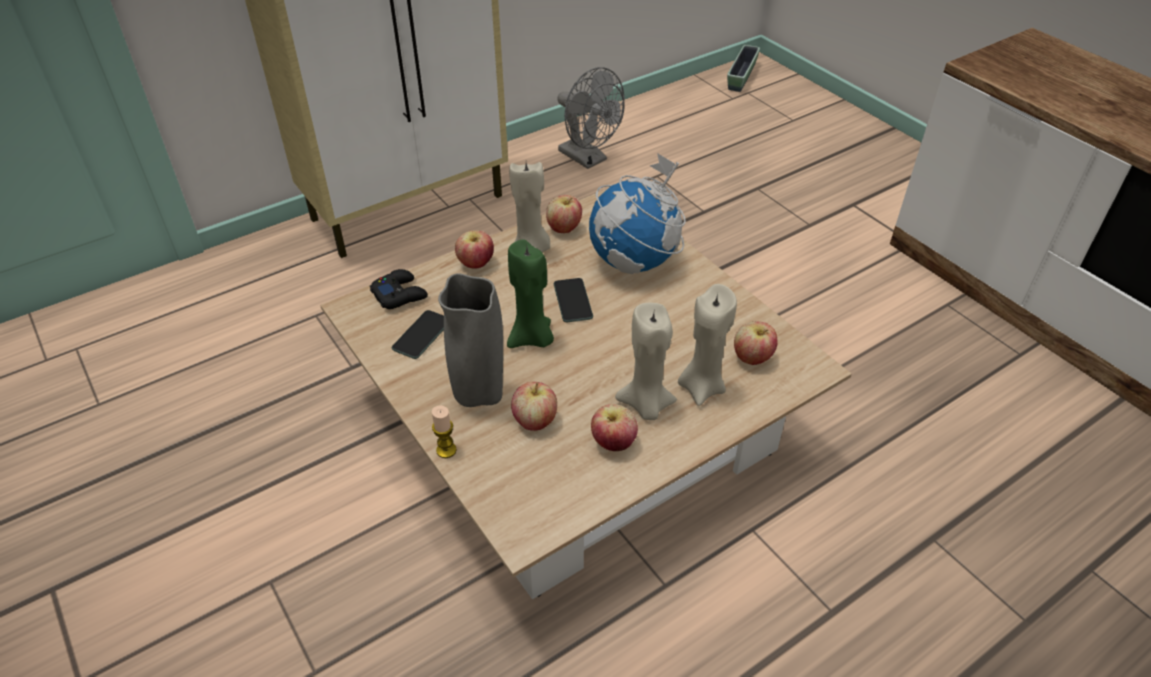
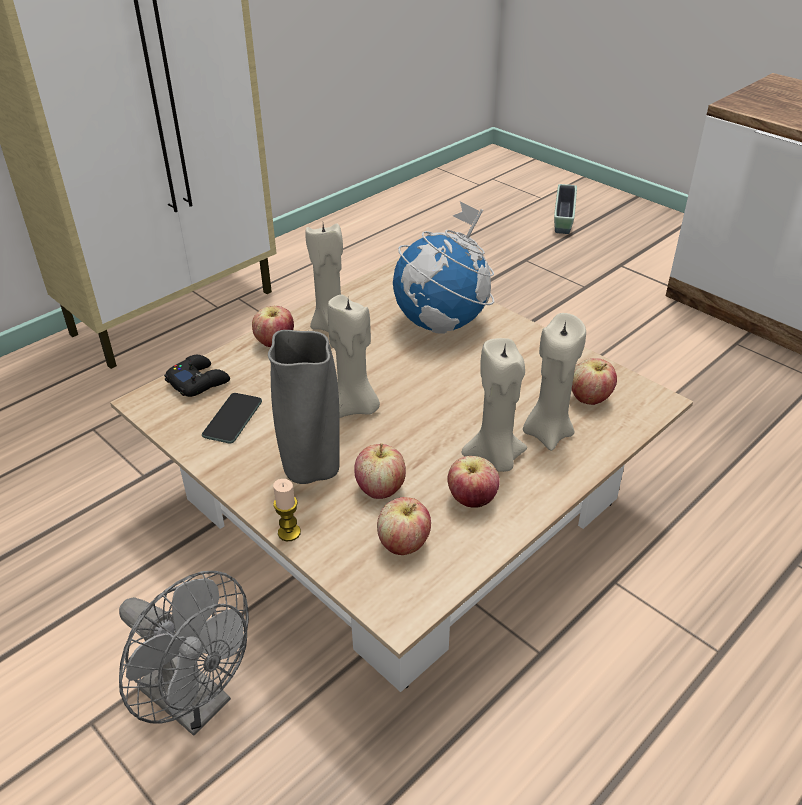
camera: 10 degrees left, 5 degrees down
(532, 338) = (355, 408): green candle -> beige candle
(564, 228) = (360, 300): apple -> apple (403, 544)
(573, 301) = (388, 366): phone -> none
(588, 159) = (352, 250): grey fan -> grey fan (196, 703)
(741, 77) = (482, 165): planter -> planter (563, 218)

